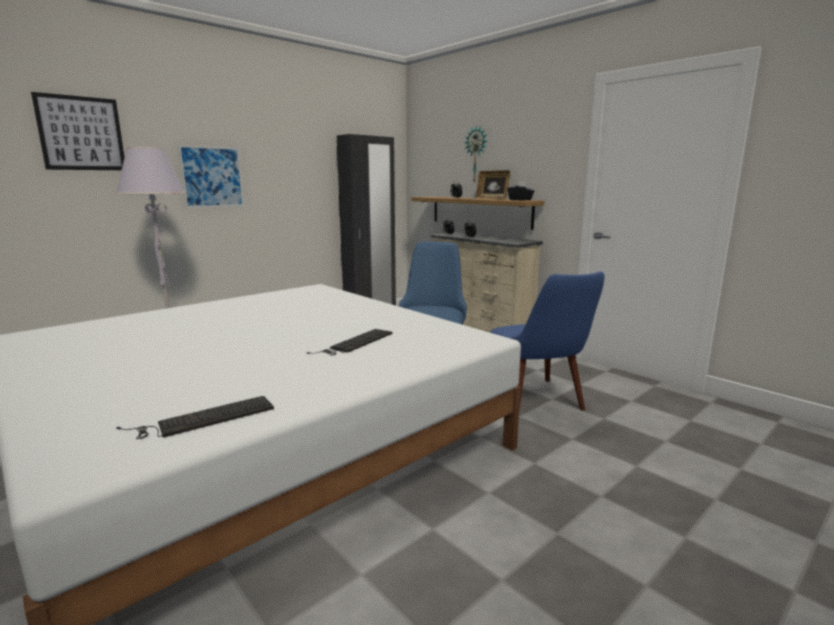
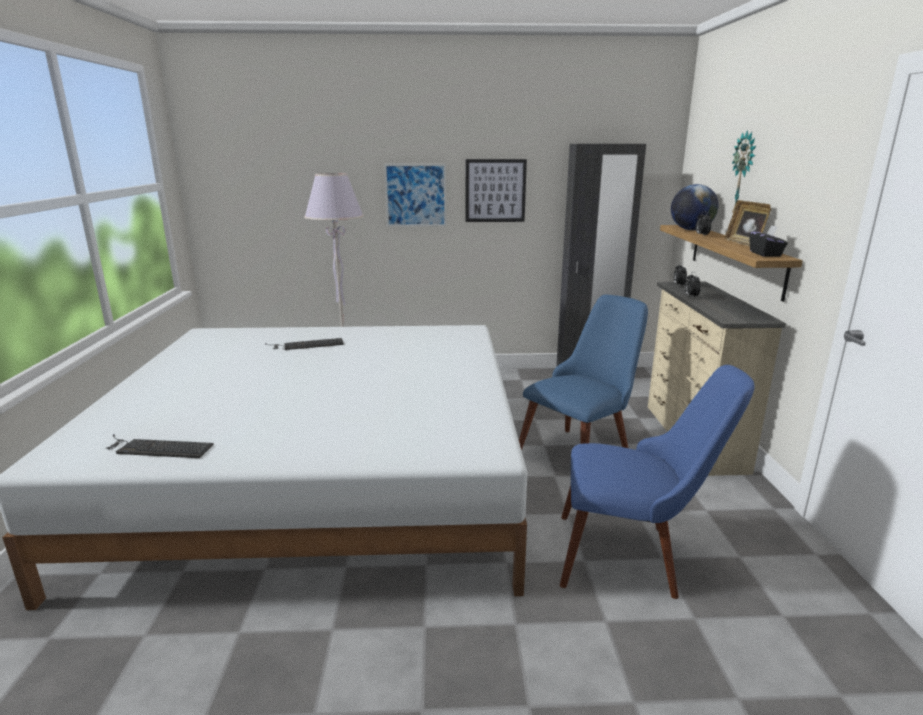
camera: 40 degrees right, 5 degrees up
(81, 133) = (303, 157): picture -> picture (495, 191)
(355, 343) = (370, 412): keyboard -> keyboard (306, 345)
(439, 197) = (691, 230): none -> globe
(538, 403) = (634, 556): blue chair -> blue chair turned 105 degrees counterclockwise

